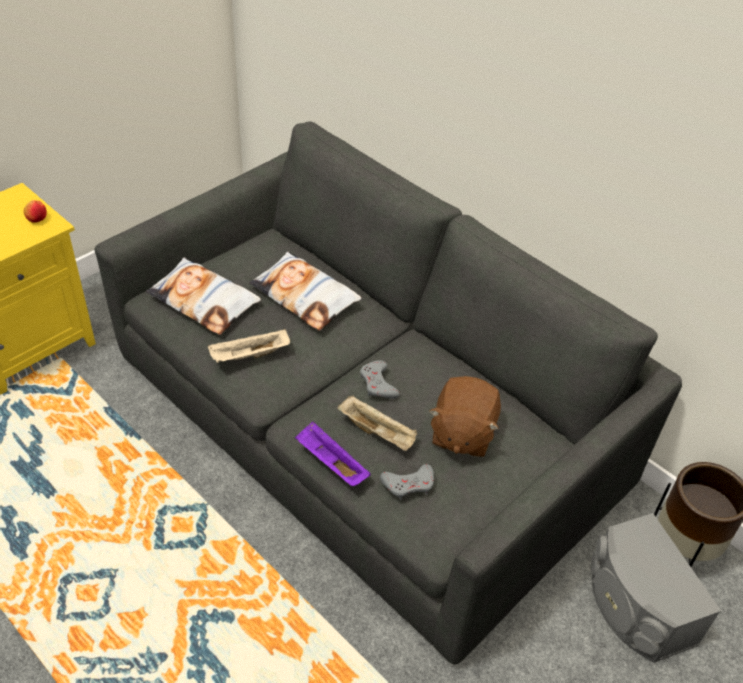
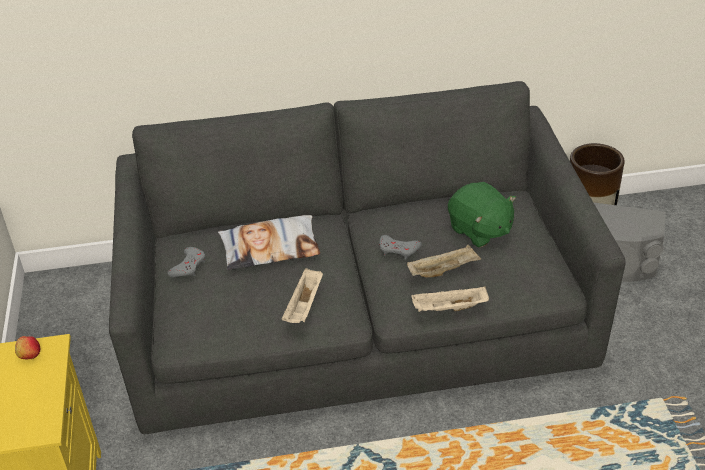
camera: 50 degrees left, 5 degrees down
(204, 301) = (214, 308): pillow -> none
(330, 463) = (449, 309): purple tray -> beige tray
(409, 484) = (503, 276): grey game controller -> grey game controller (188, 266)
(461, 433) = (480, 231): brown plush toy -> green plush toy

